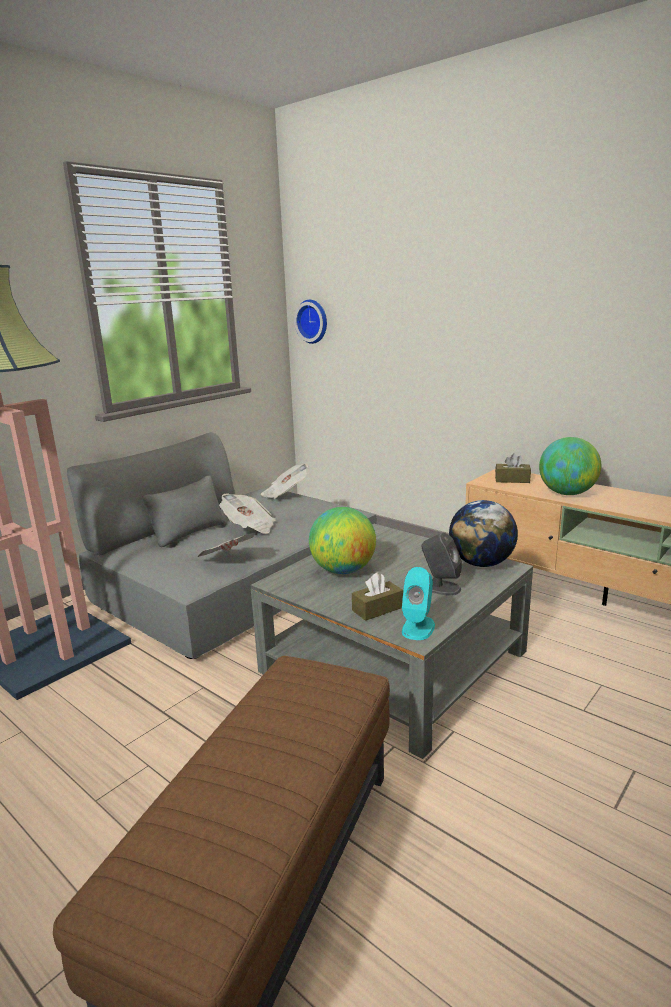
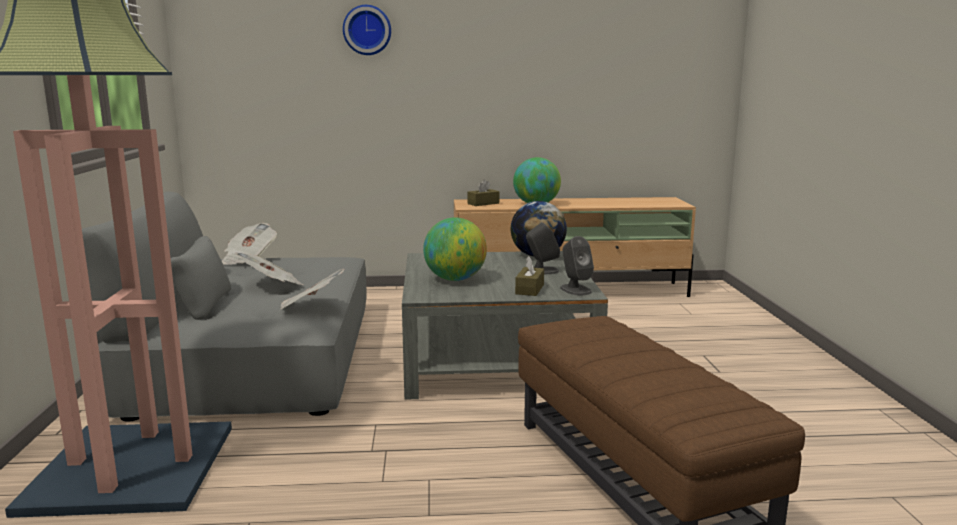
camera: 45 degrees left, 5 degrees down
(313, 321) = (216, 70): wall clock -> wall clock (367, 30)
(418, 627) = (575, 290): turquoise speaker -> grey speaker

